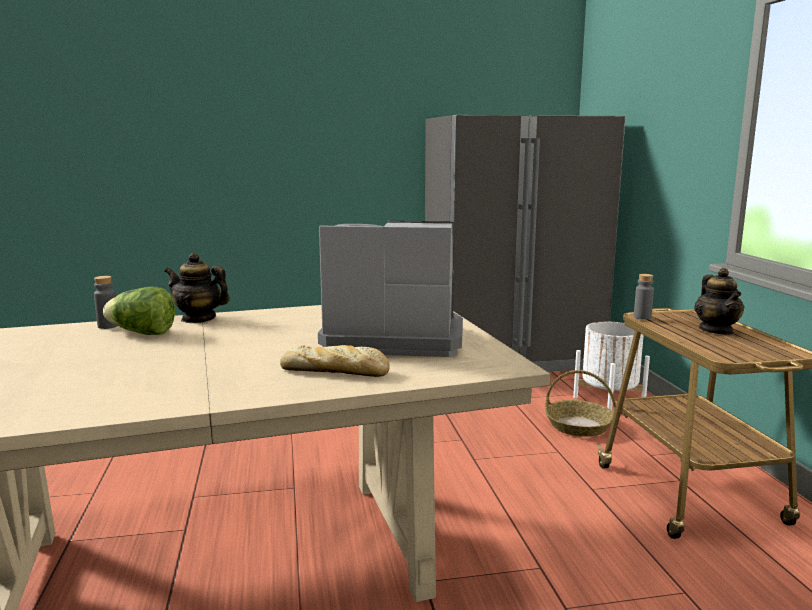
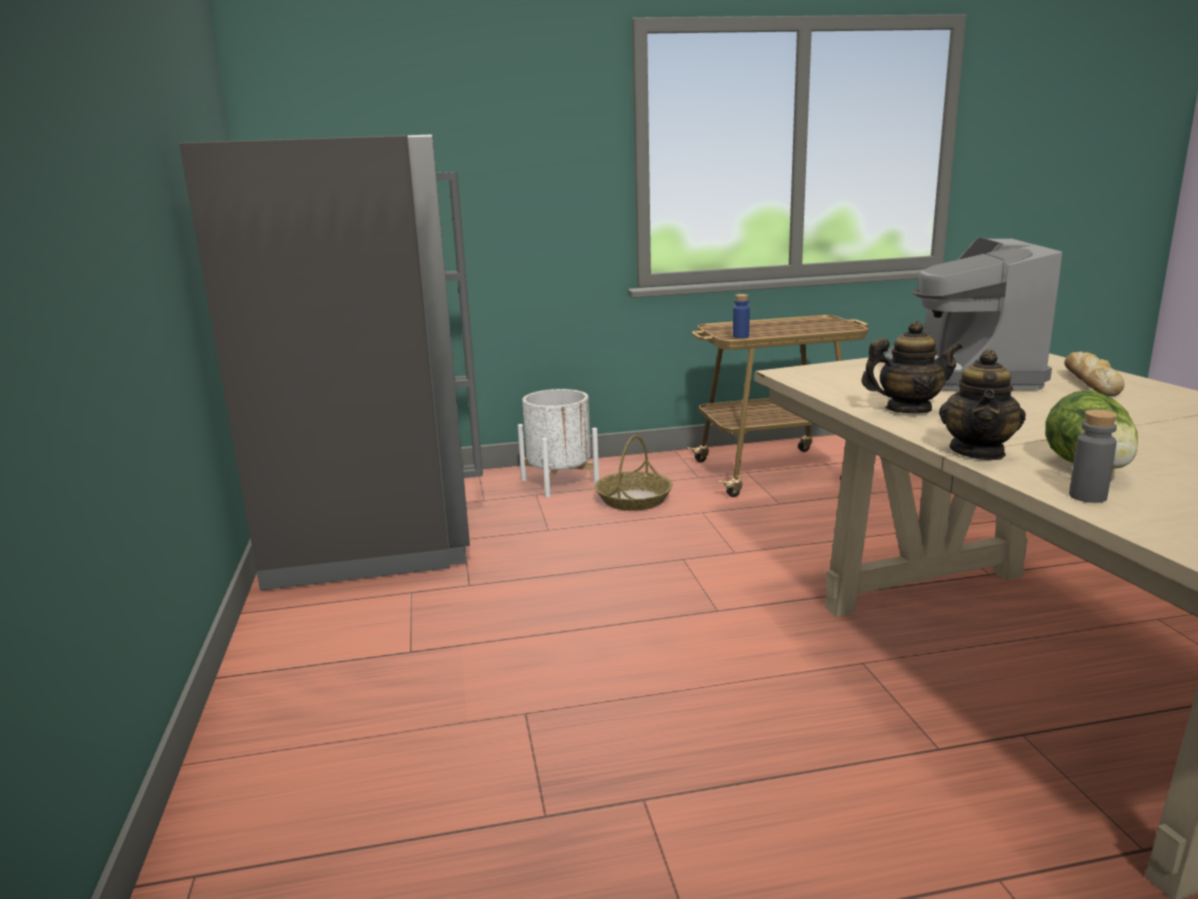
camera: 90 degrees left, 5 degrees up
(642, 317) = (741, 336): grey bottle -> blue bottle
(716, 330) = (770, 326): teapot -> teapot (908, 409)

